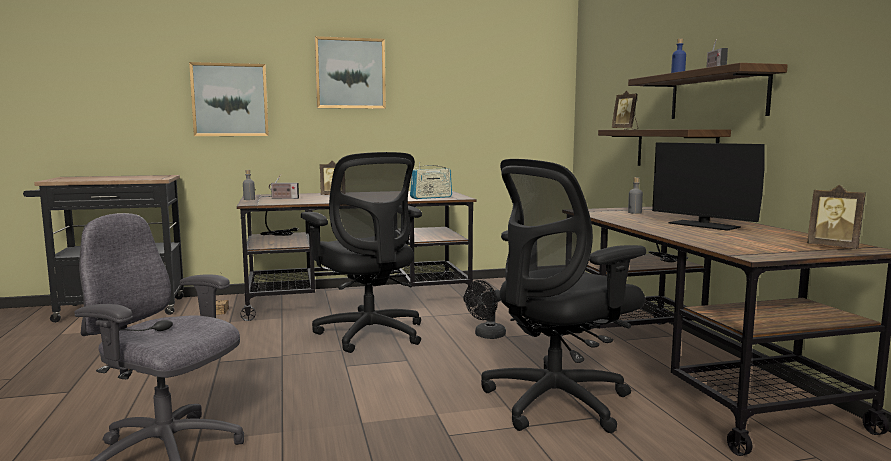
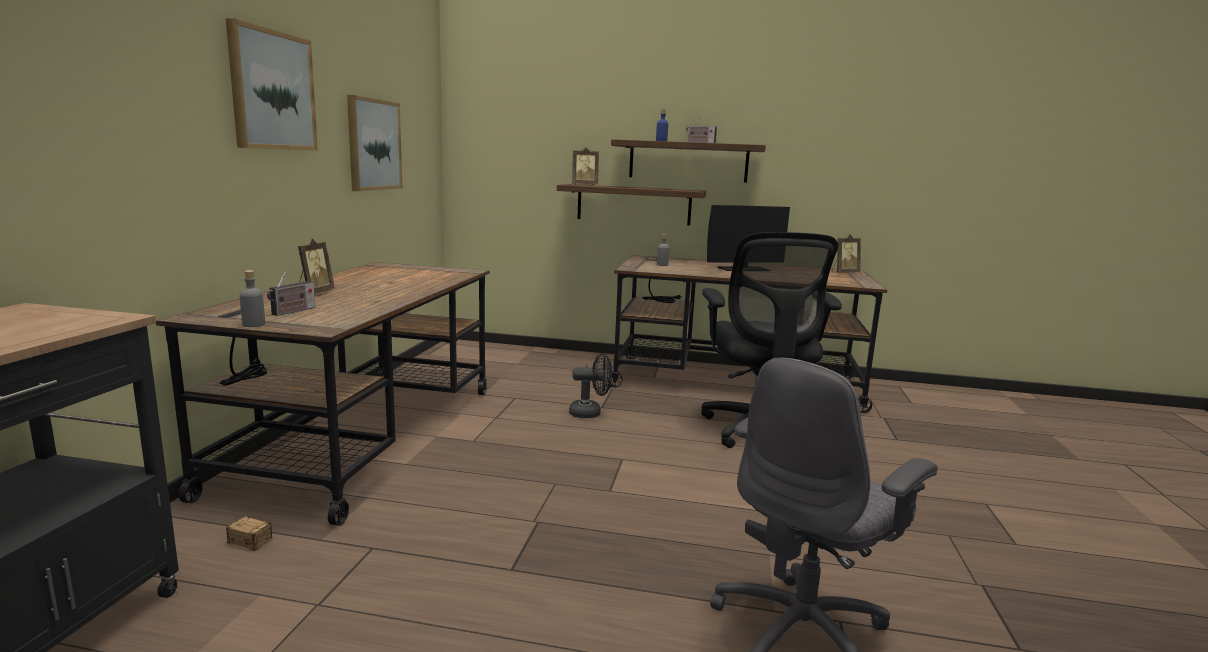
camera: 65 degrees left, 5 degrees up
(230, 100) = (105, 127): picture -> picture (373, 145)
(366, 332) = (509, 459): black office chair -> none
(431, 197) = (445, 276): radio -> none
(486, 336) = (590, 413): black fan -> black fan turned 75 degrees counterclockwise

